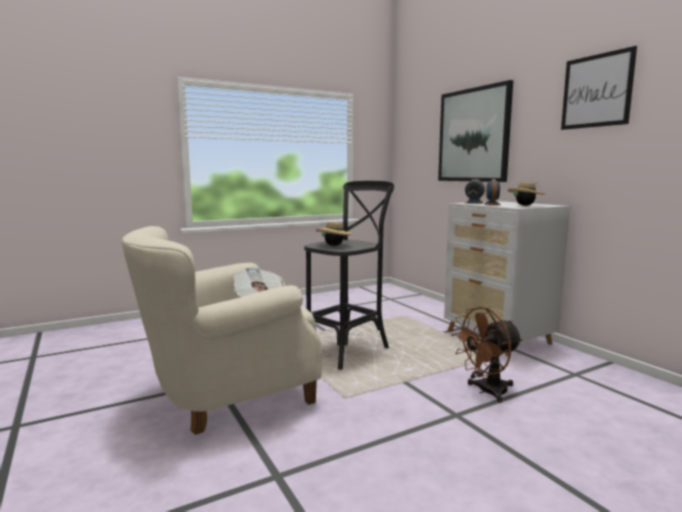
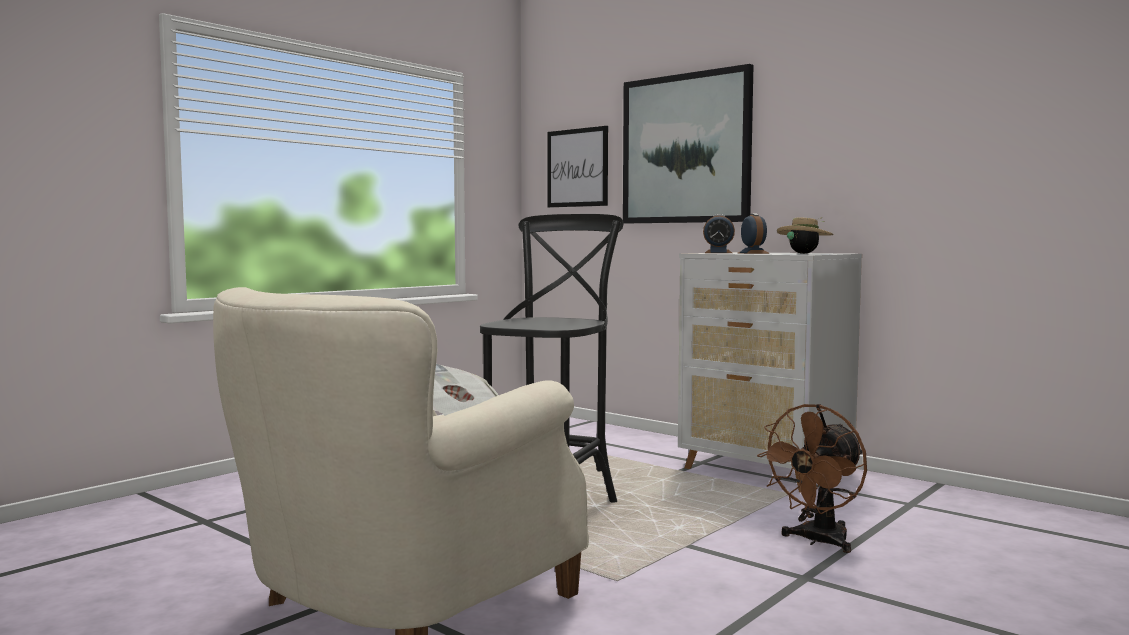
camera: 20 degrees left, 5 degrees down
(334, 245) = (533, 324): beige hat -> none
(596, 91) = (890, 85): picture -> picture (577, 168)

